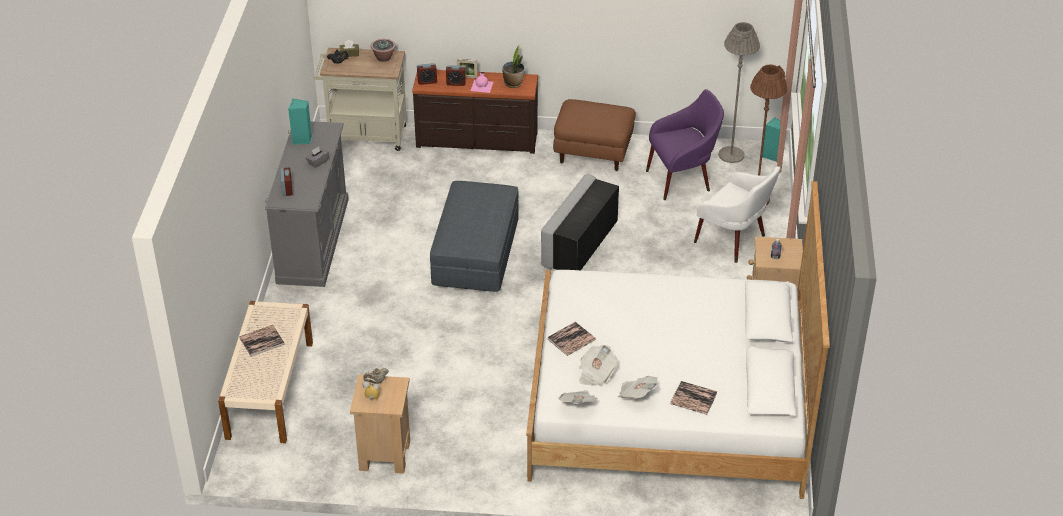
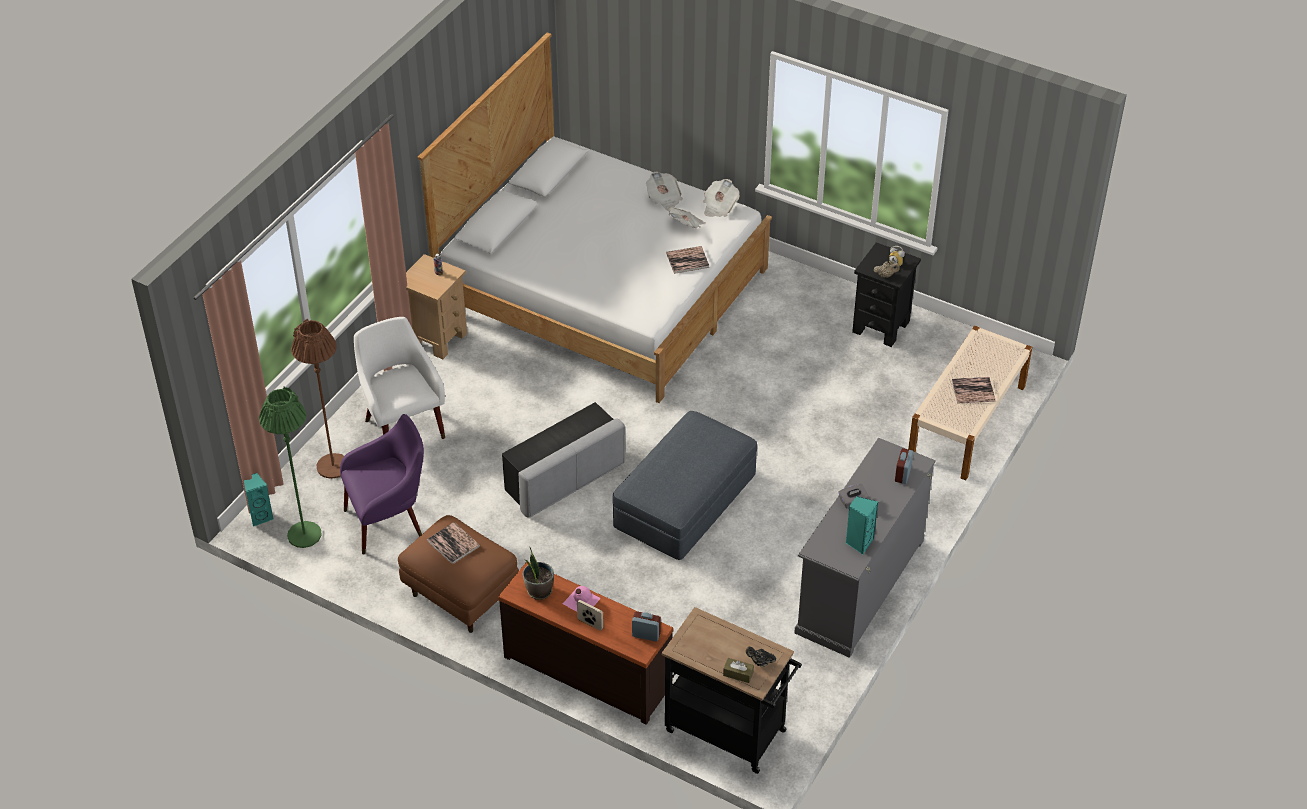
camera: 155 degrees left, 5 degrees up
(365, 136) = (728, 732): beige cart -> black cart
(383, 58) = (696, 649): potted plant -> none
(384, 454) = (881, 327): beige nightstand -> black nightstand
(456, 83) = (611, 618): alarm clock -> none
(682, 179) = (389, 521): purple armchair -> purple armchair turned 150 degrees clockwise
(693, 398) = (619, 182): book -> book (453, 543)
(731, 155) = (304, 535): grey floor lamp -> green floor lamp

